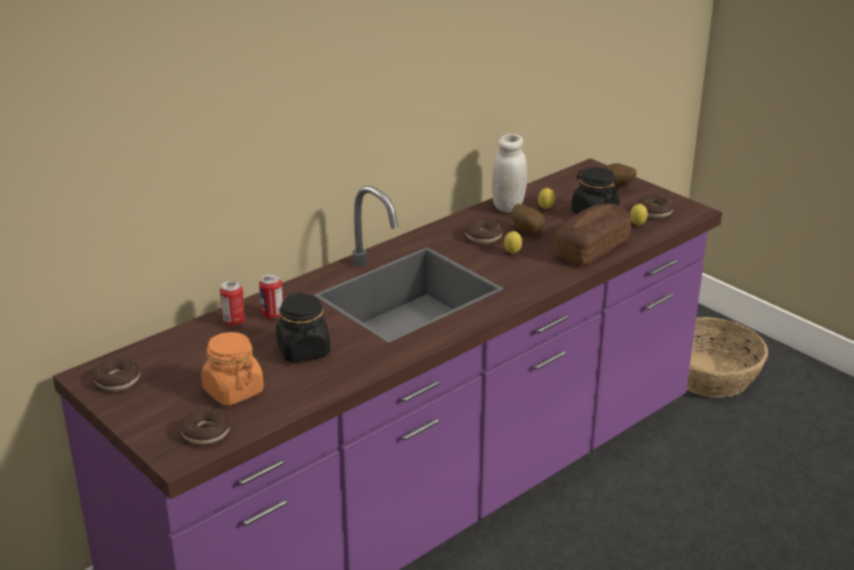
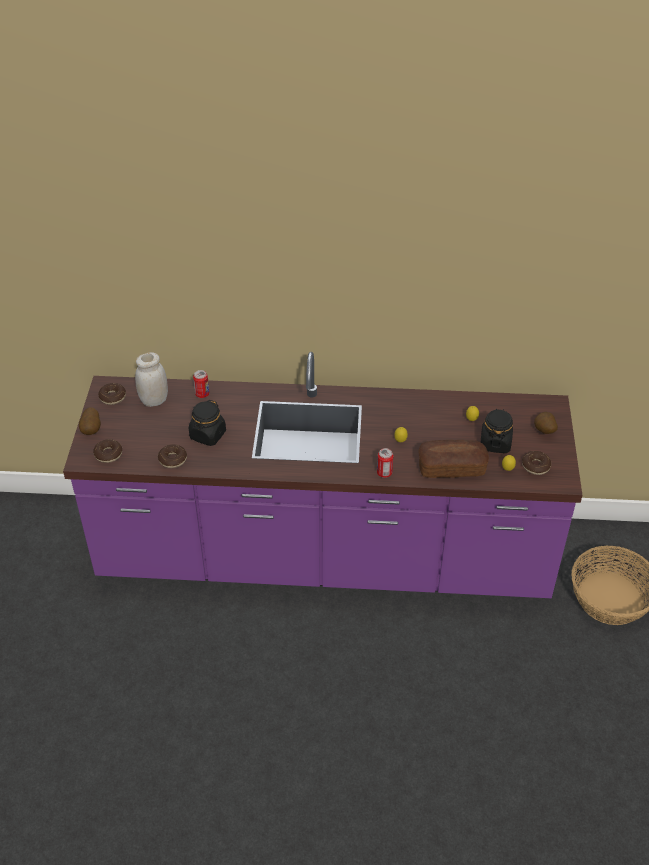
camera: 45 degrees right, 15 degrees up
(233, 391) = (148, 438): orange jar -> none
(272, 315) = (224, 401): can -> can (384, 473)
(483, 237) = (403, 418): donut -> donut (172, 459)
(508, 207) = (452, 404): white jar -> white jar (154, 400)
(528, 232) = (434, 431): potato -> potato (92, 430)

